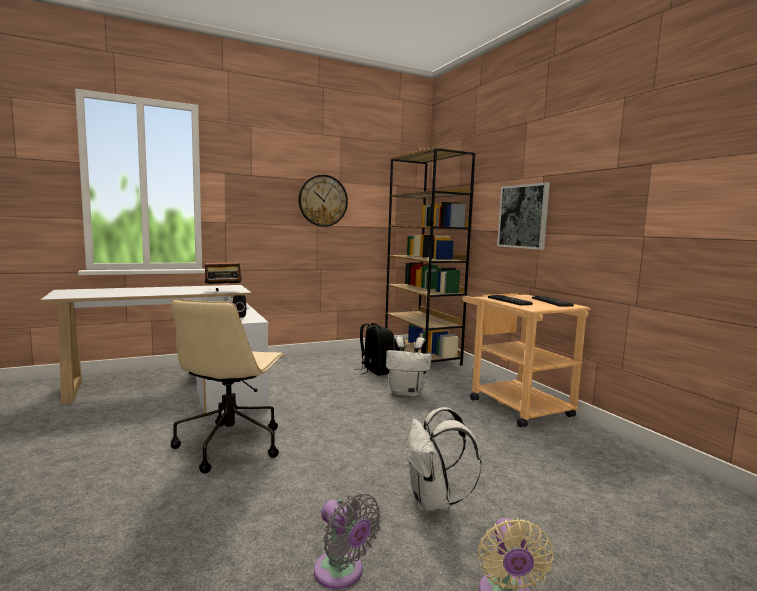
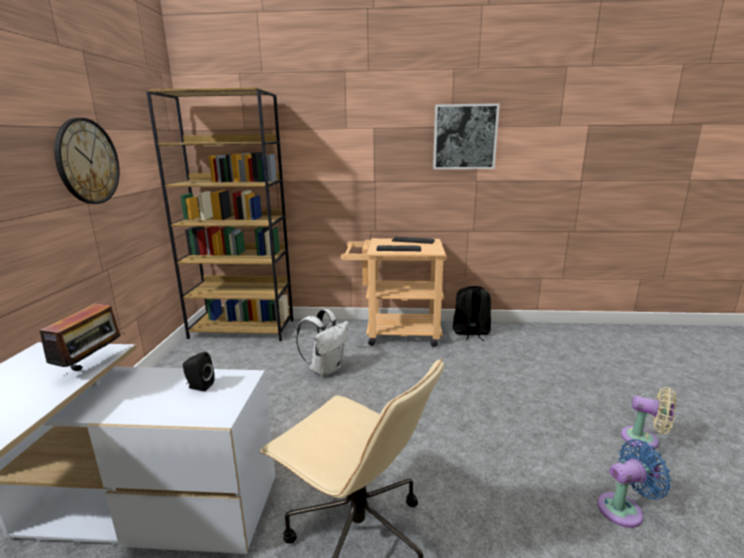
camera: 60 degrees left, 10 degrees up
(341, 573) = (624, 509): grey fan -> blue fan
(375, 371) = (248, 367): black backpack -> black backpack (470, 333)
(433, 503) = (532, 427): white backpack -> none
(523, 216) = (354, 166): picture -> picture (464, 137)

